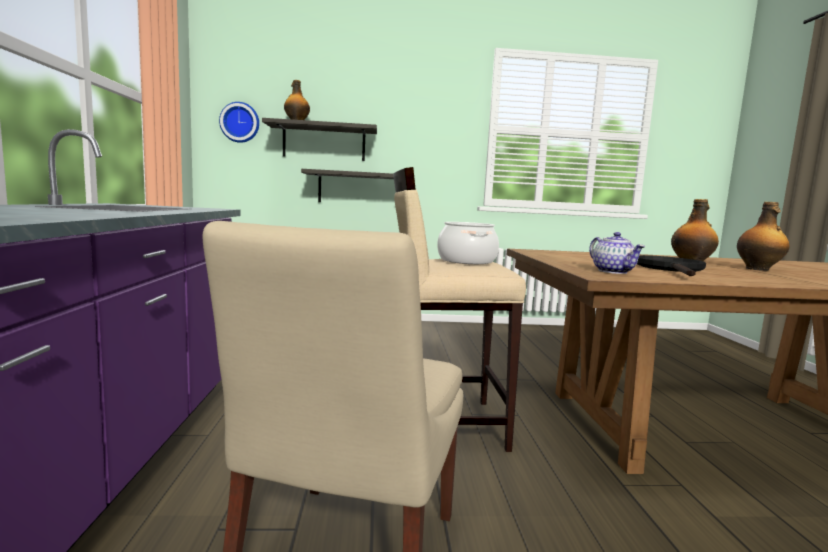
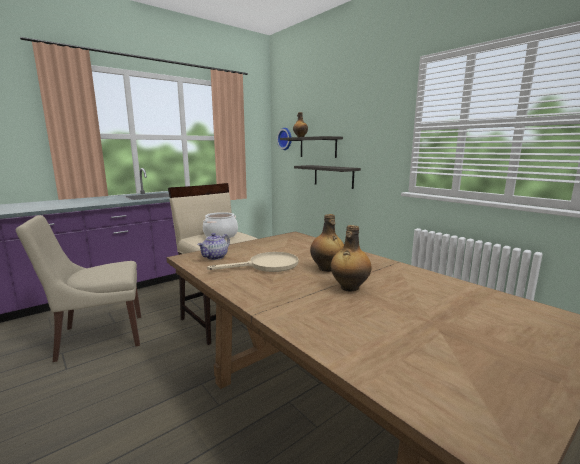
camera: 55 degrees right, 5 degrees up
(671, 269) = (267, 266): black frying pan -> beige frying pan

